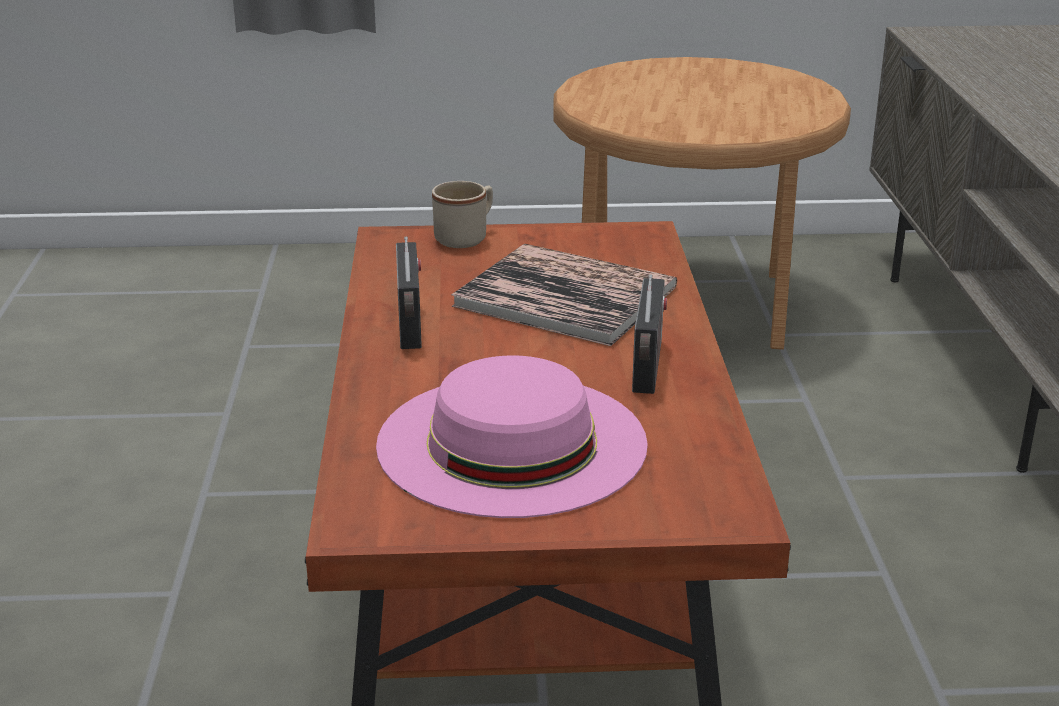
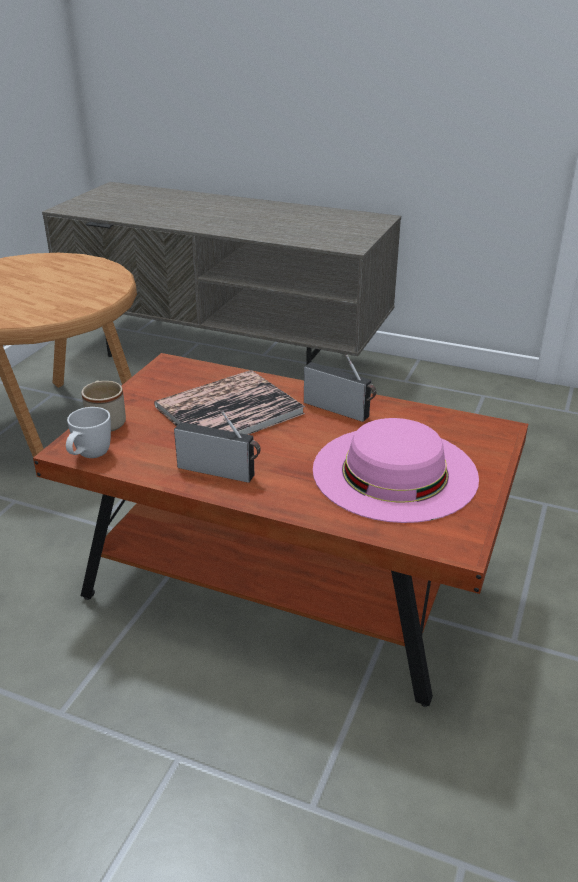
camera: 65 degrees left, 5 degrees up
(382, 251) = (89, 457): none -> white mug

